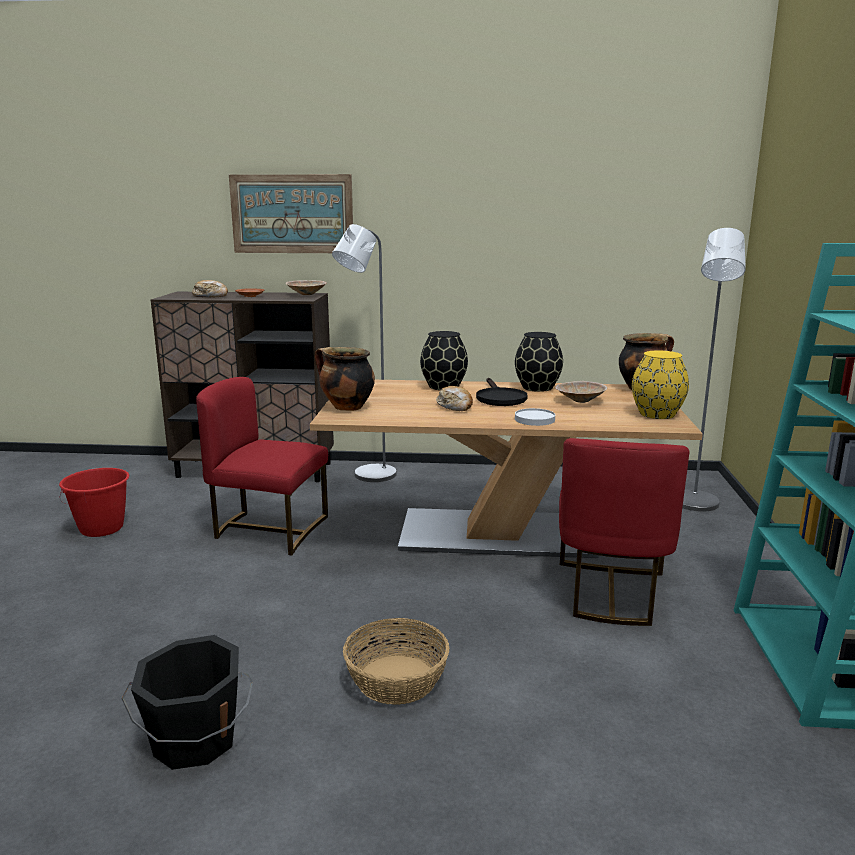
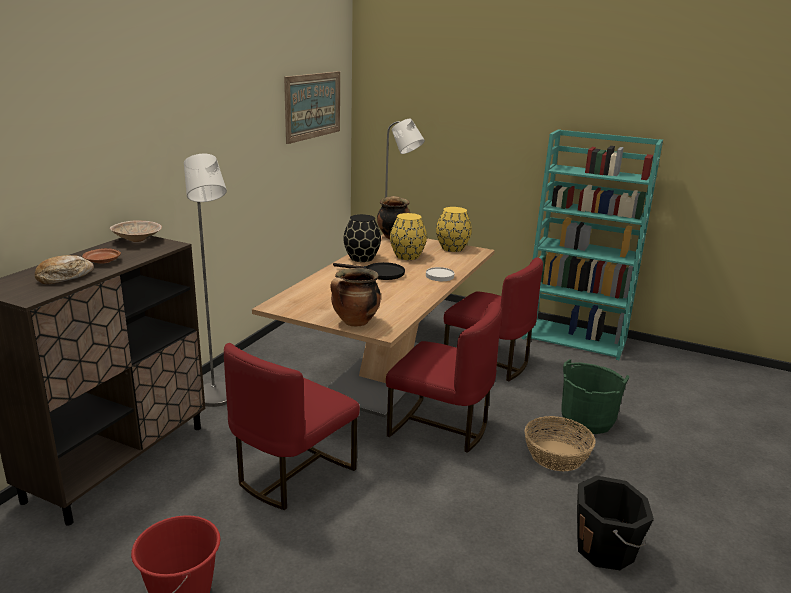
camera: 70 degrees left, 5 degrees up
(292, 214) = (86, 150): picture -> picture (313, 105)
(403, 585) = (440, 427): none -> red chair
(443, 386) = (325, 281): black vase -> none
(455, 406) = (388, 289): bread -> none
(522, 701) = (587, 420): none -> green bucket
(579, 401) = (407, 256): beige bowl -> yellow vase

